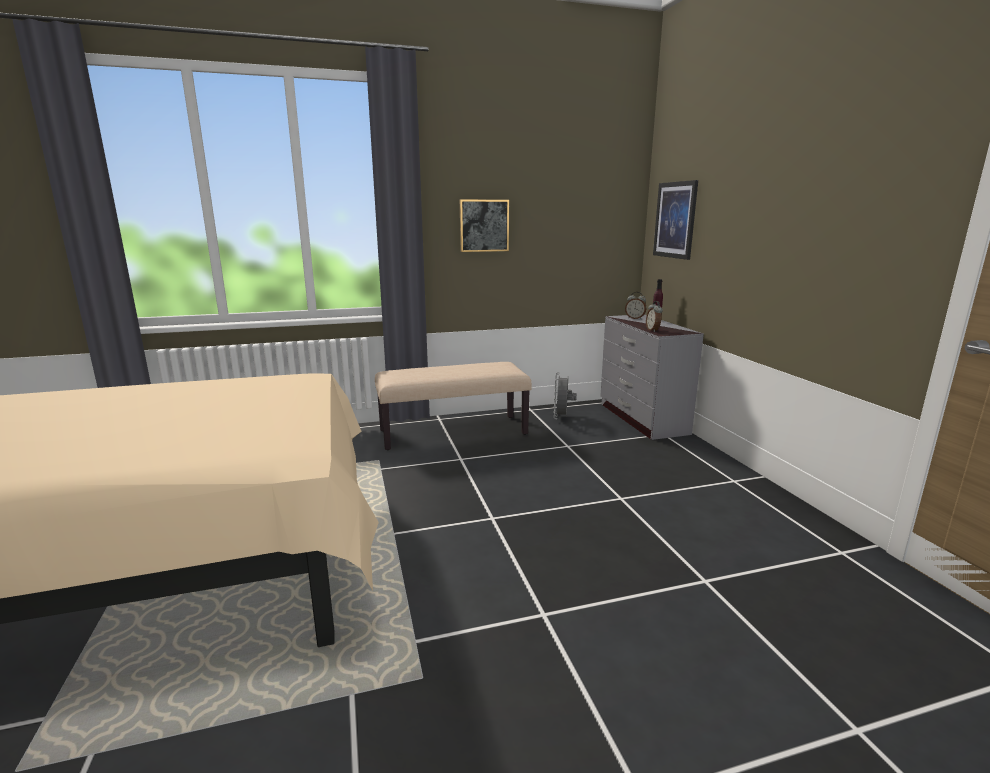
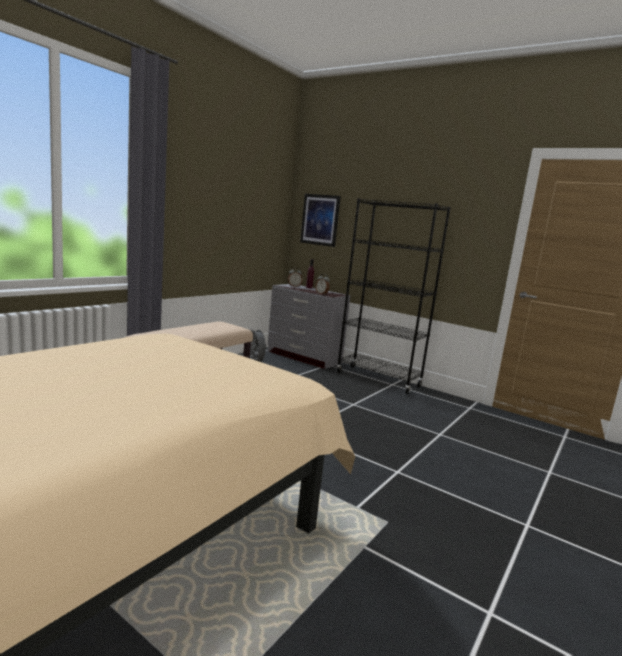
camera: 40 degrees left, 5 degrees down
(484, 225) = (199, 211): picture -> none
(718, 469) = (378, 379): none -> black bookcase

